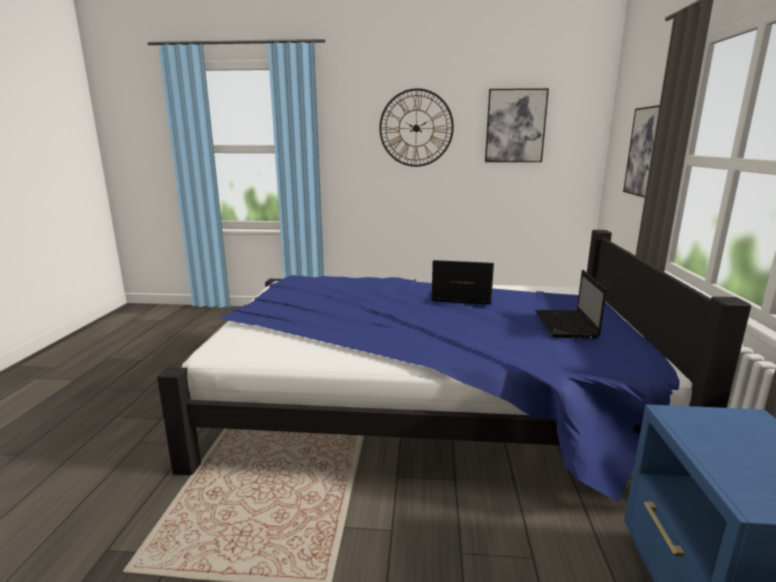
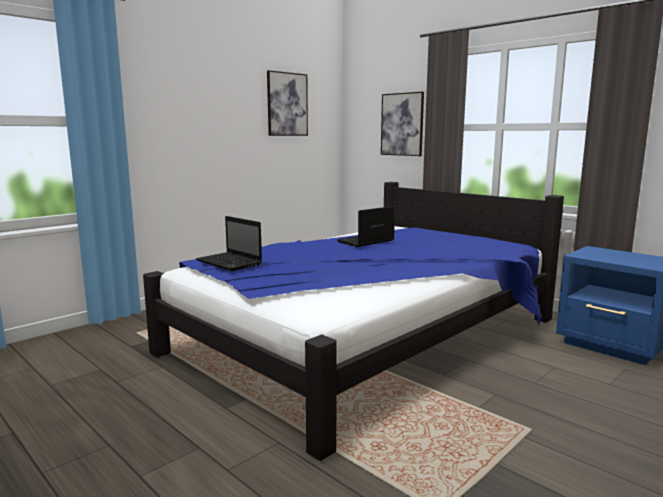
camera: 50 degrees left, 5 degrees down
(416, 128) = (212, 102): wall clock -> none
(566, 325) = (454, 239): laptop -> laptop (230, 263)

